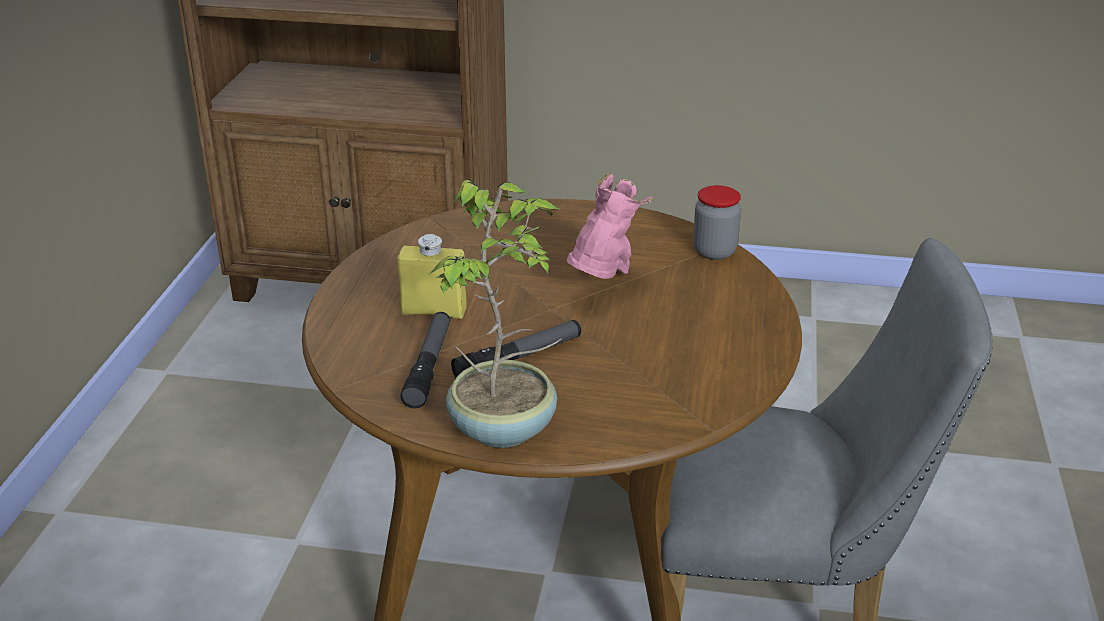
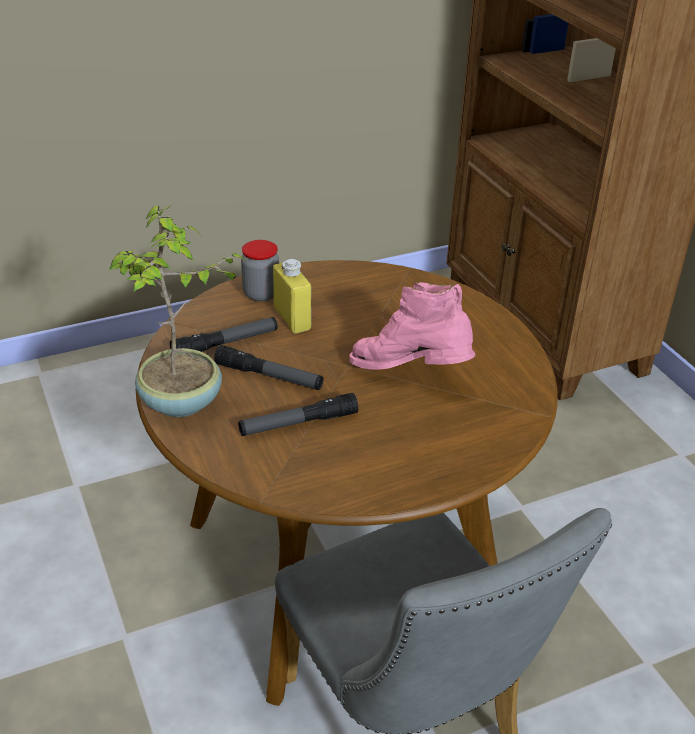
camera: 55 degrees right, 5 degrees up
(603, 281) = (410, 374): pink boot -> pink boot turned 135 degrees counterclockwise
(615, 368) = (298, 423): none -> flashlight
(714, 251) = (520, 412): jar -> jar (261, 294)

